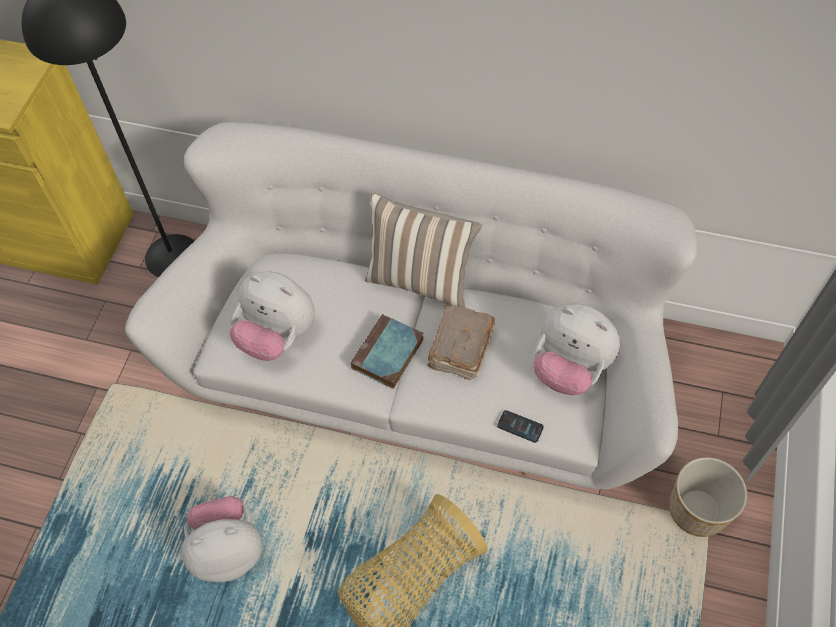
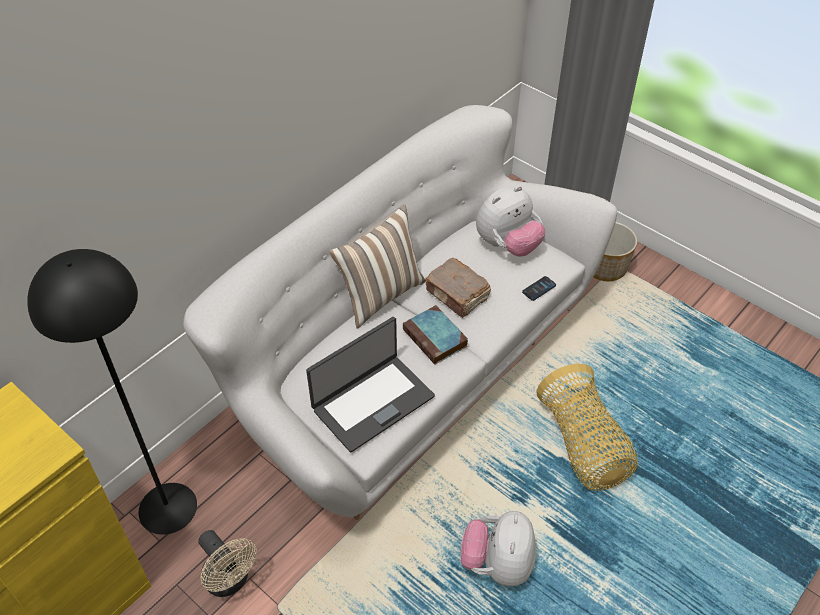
camera: 65 degrees left, 10 degrees down
(123, 337) = (230, 581): none -> beige fan
(276, 335) = (372, 402): plush toy -> laptop

